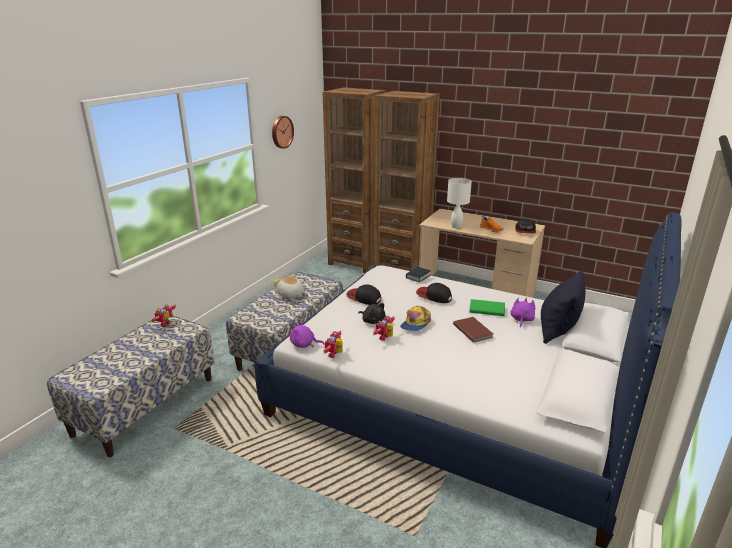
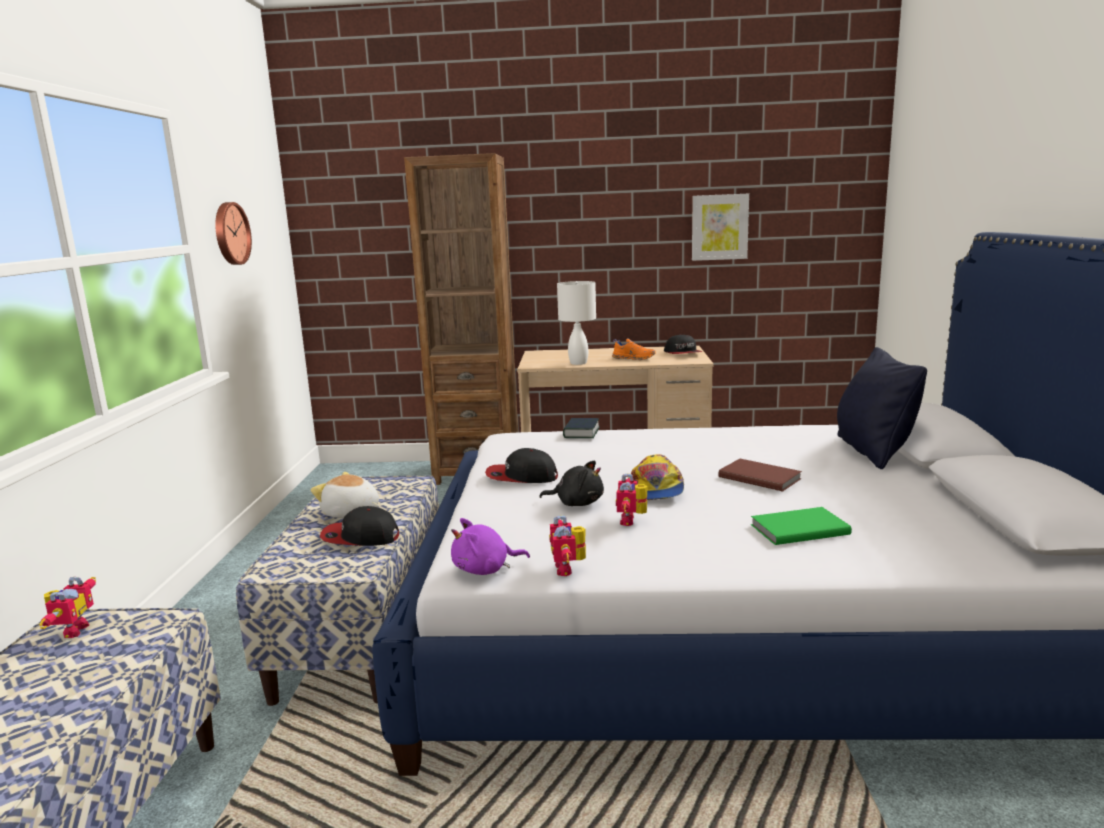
camera: 25 degrees left, 10 degrees down
(356, 262) = (386, 474): brown bookcase -> none
(433, 296) = (640, 450): cap -> cap (360, 537)
(486, 309) = (739, 448): green book -> green book (797, 529)
(521, 320) = (806, 450): purple plush toy -> none
(570, 153) = (719, 227): none -> picture

